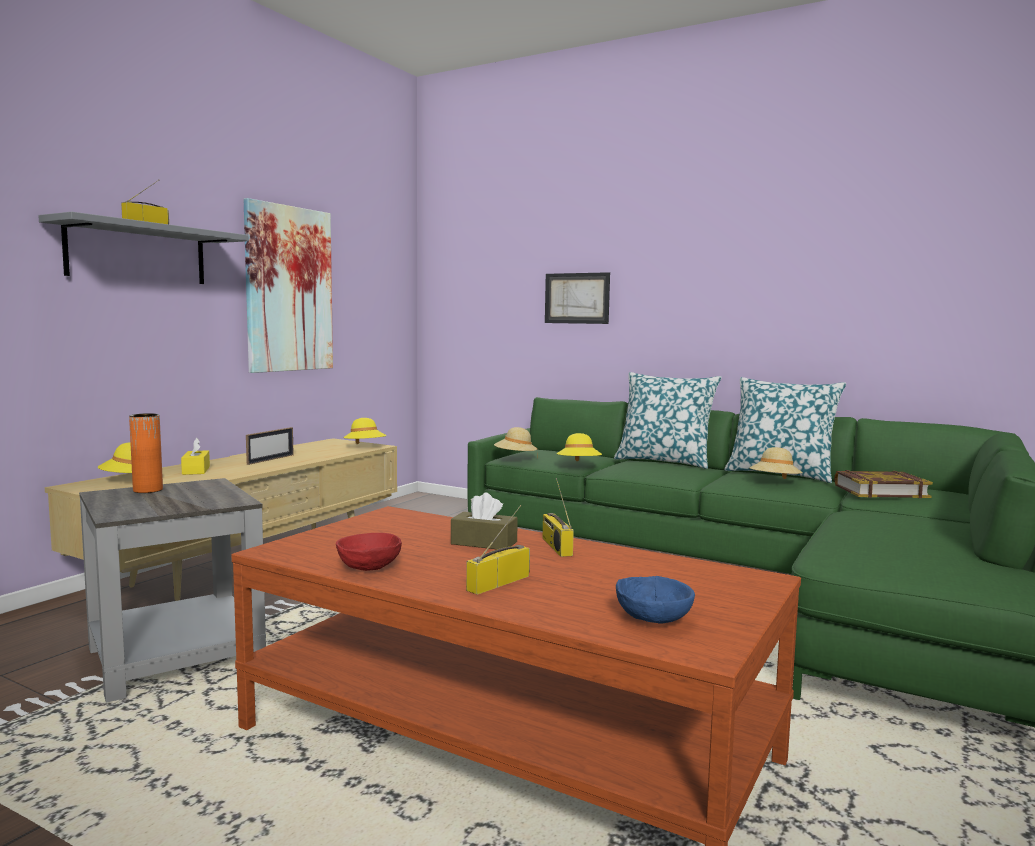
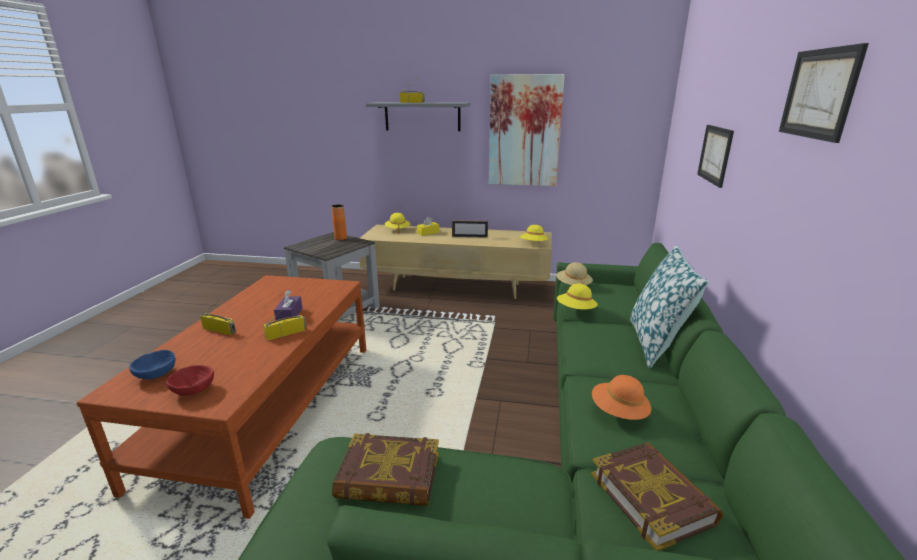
camera: 70 degrees right, 15 degrees up
(369, 567) = (245, 301): red bowl -> red bowl (193, 390)
(484, 543) = (289, 315): brown tissue box -> purple tissue box
(740, 233) = (819, 93): none -> picture
(775, 482) = (619, 412): beige hat -> orange hat
(780, 474) = (687, 416): pillow -> none
(872, 542) = (389, 477): none -> book

